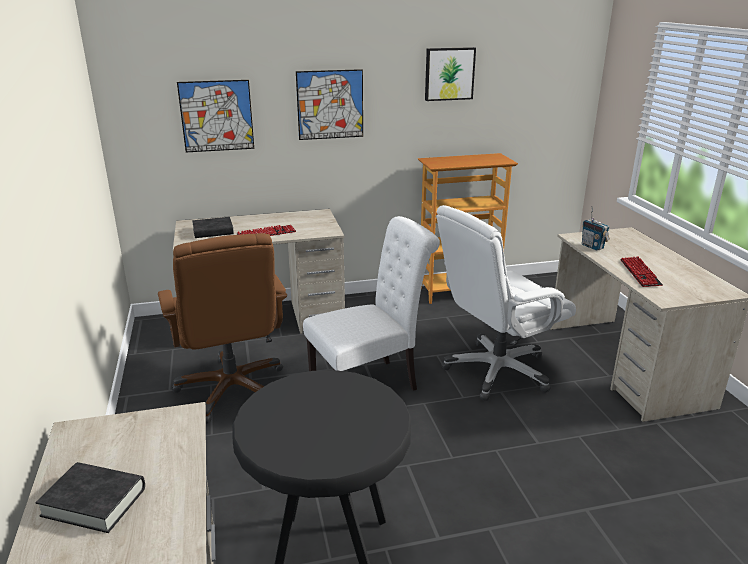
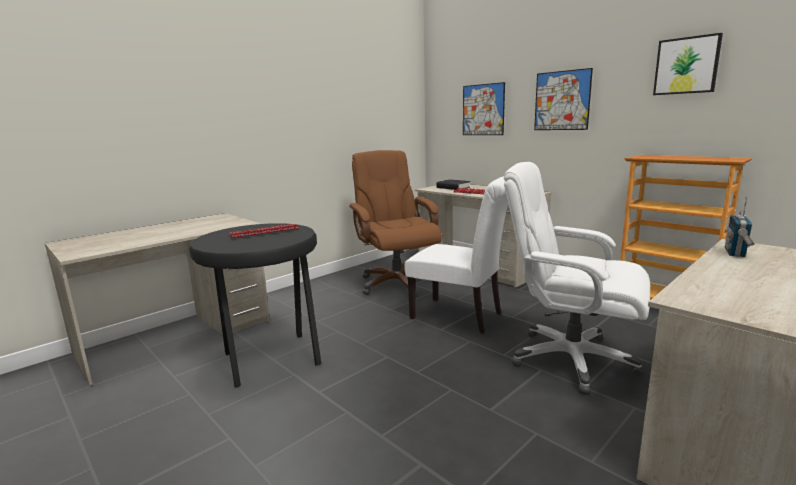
camera: 60 degrees right, 10 degrees down
(94, 502) = (167, 228): black book -> none
(232, 389) = (396, 283): brown office chair -> brown office chair turned 120 degrees clockwise
(640, 273) = (728, 280): keyboard -> keyboard (264, 233)

